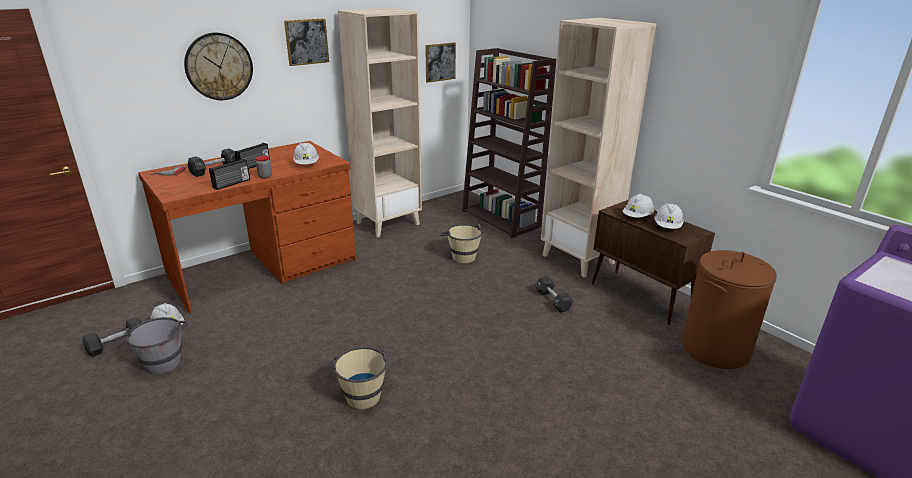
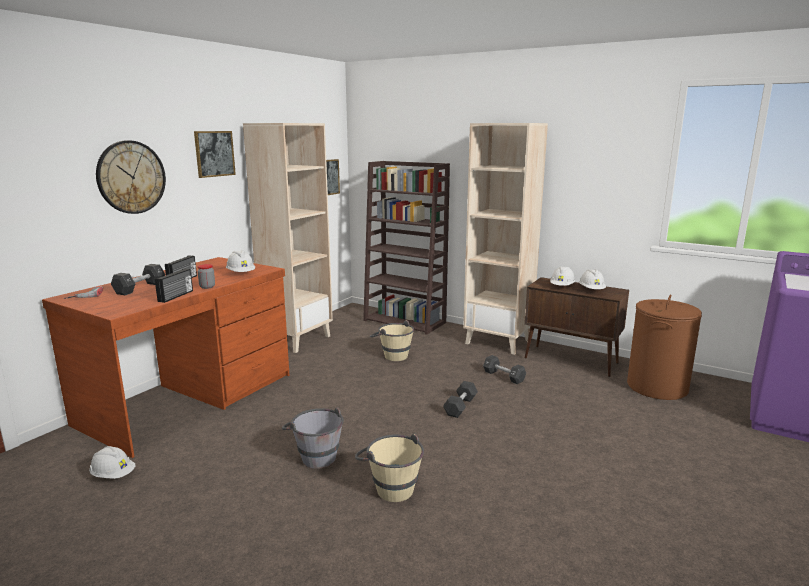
camera: 20 degrees left, 10 degrees down
(117, 344) = (54, 507): black dumbbell -> black dumbbell (460, 406)
(164, 359) = (133, 509): grey bucket -> grey bucket (315, 455)

